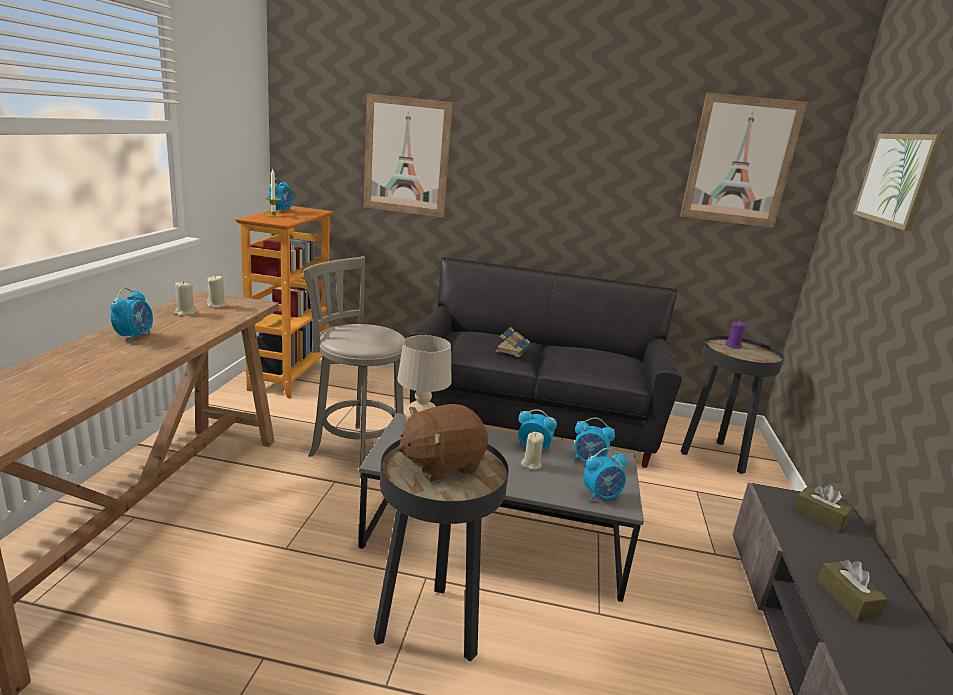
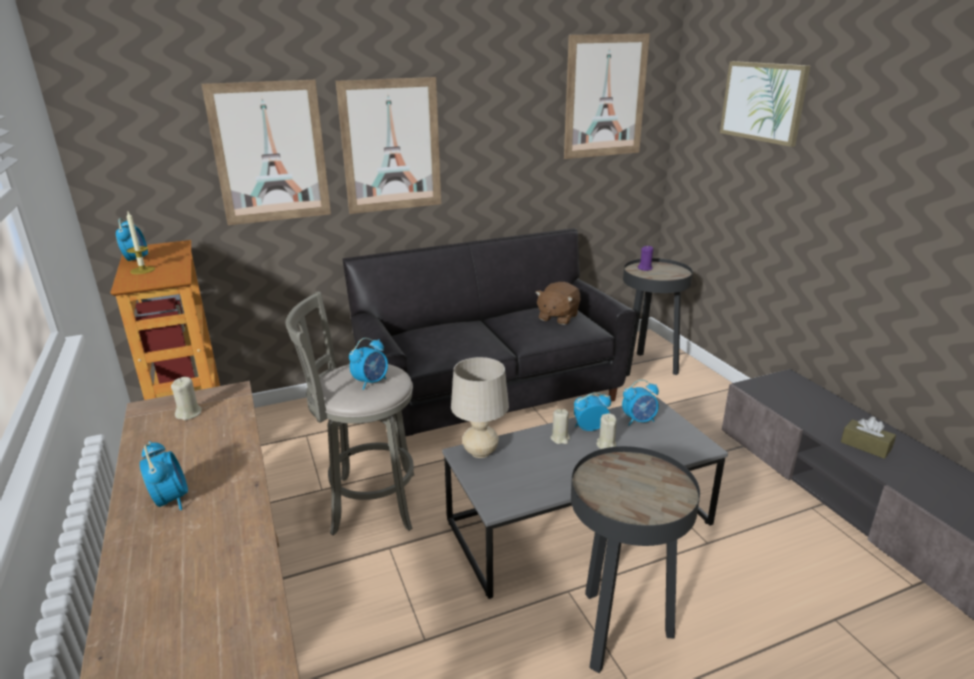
camera: 30 degrees left, 5 degrees up
(185, 313) = (171, 440): beige candle -> beige candle (560, 438)
(441, 464) = (626, 485): brown plush toy -> brown plush toy (557, 317)
(506, 170) = (391, 146): none -> picture
(513, 349) = (474, 336): book -> none
(601, 496) = (682, 446): alarm clock -> alarm clock (371, 382)
(820, 516) = (792, 390): brown tissue box -> none

